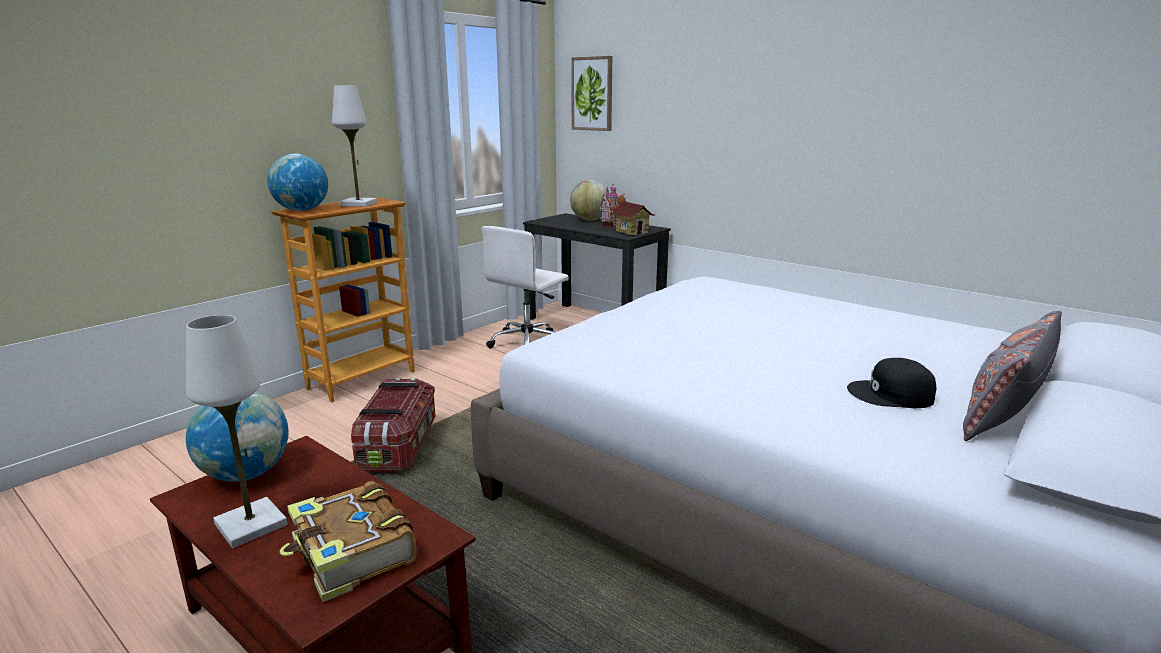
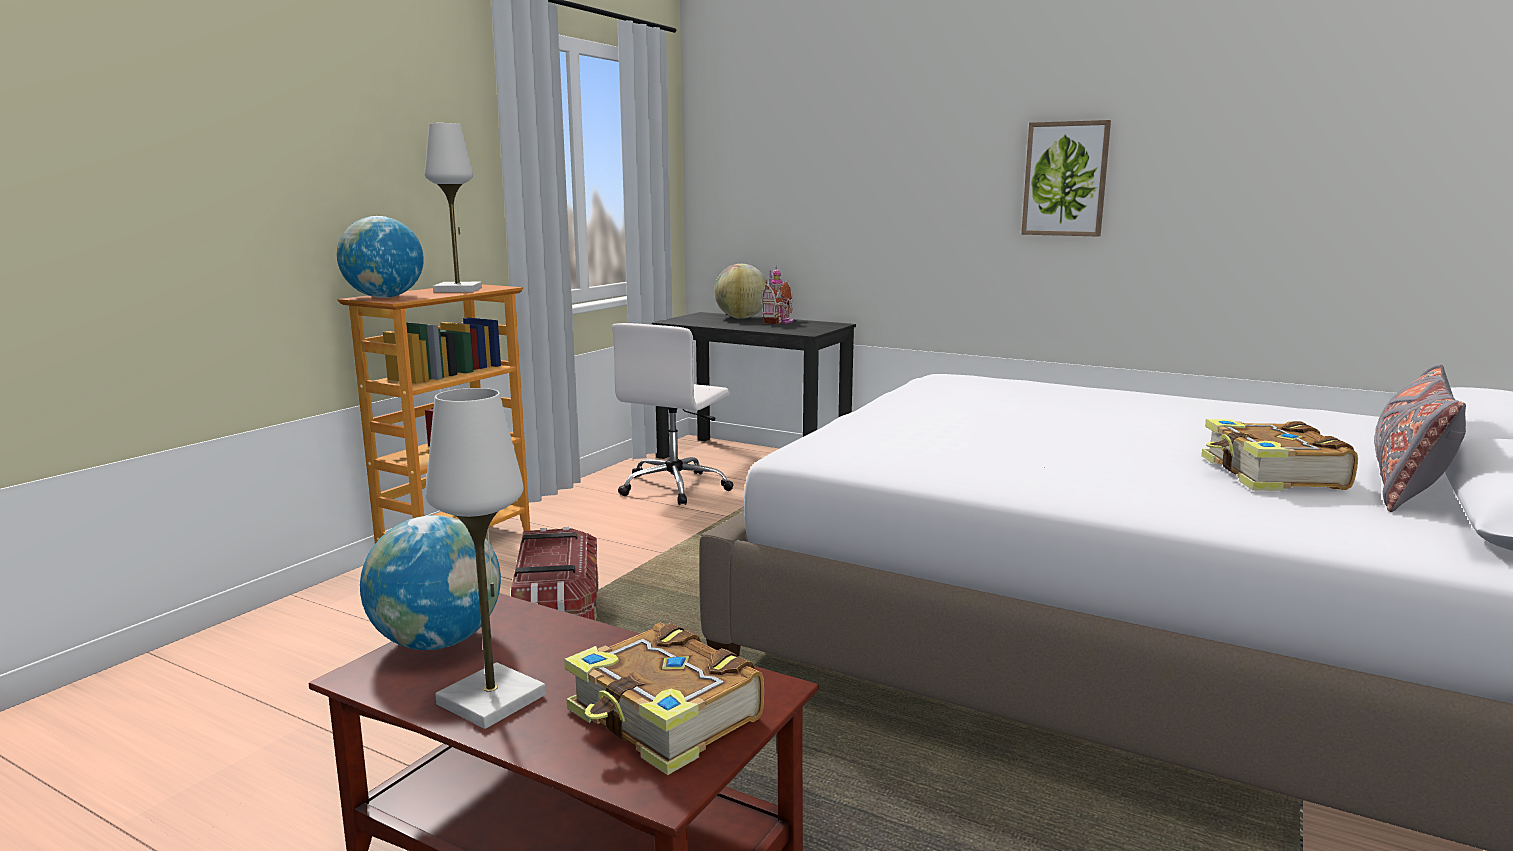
camera: 10 degrees left, 5 degrees down
(592, 94) = (738, 150): picture -> picture (1065, 179)
(632, 232) = (810, 329): toy house -> none
(891, 395) = (1271, 475): black cap -> book

